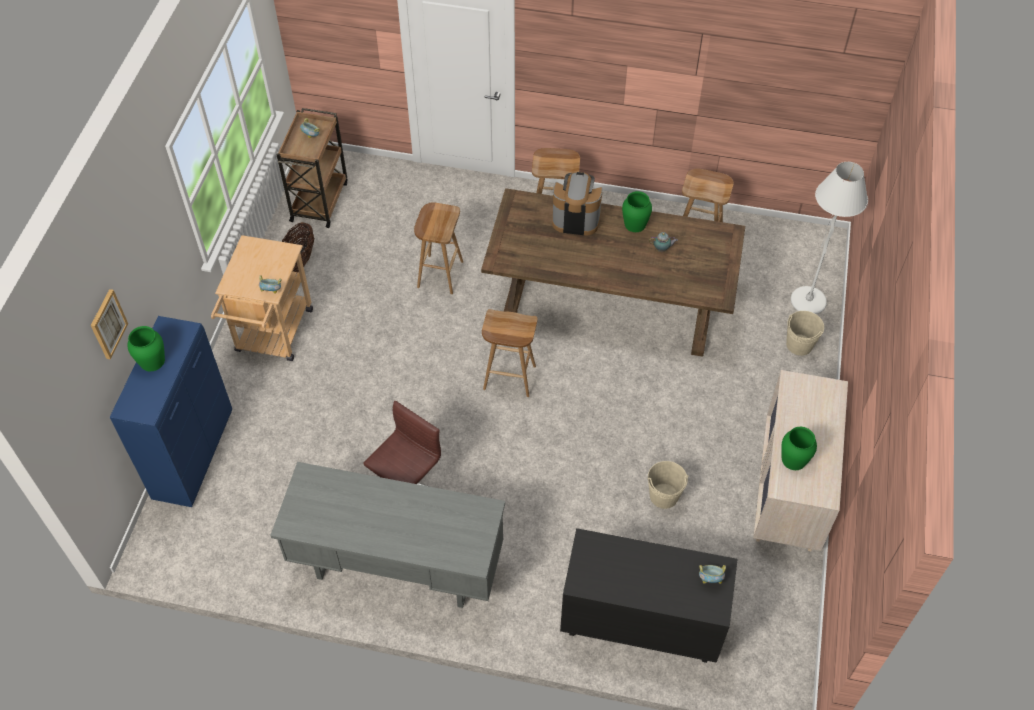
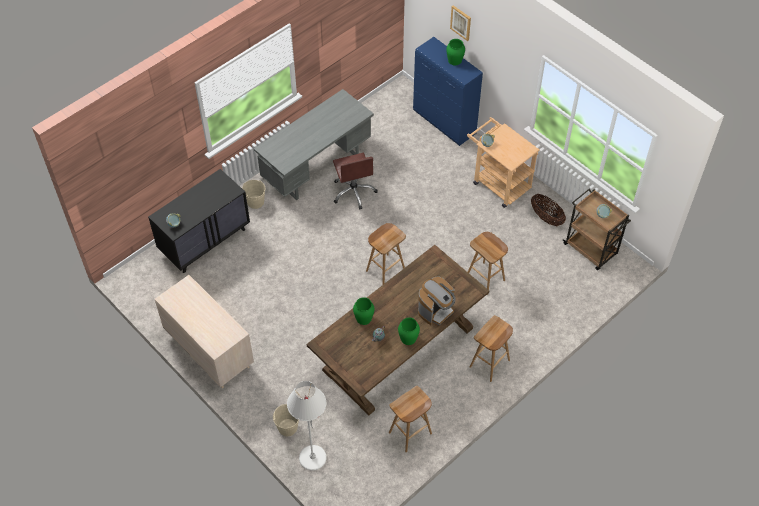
camera: 125 degrees right, 0 degrees up
(664, 496) = (257, 292): beige bucket -> beige bucket (255, 202)
(794, 459) = (196, 300): green vase -> green vase (364, 318)

